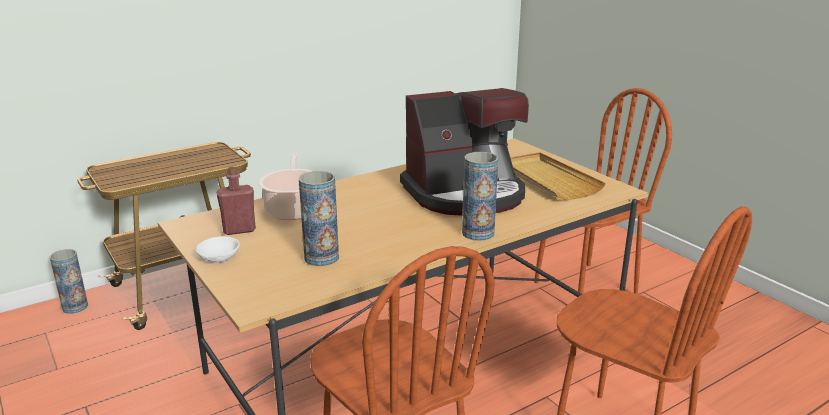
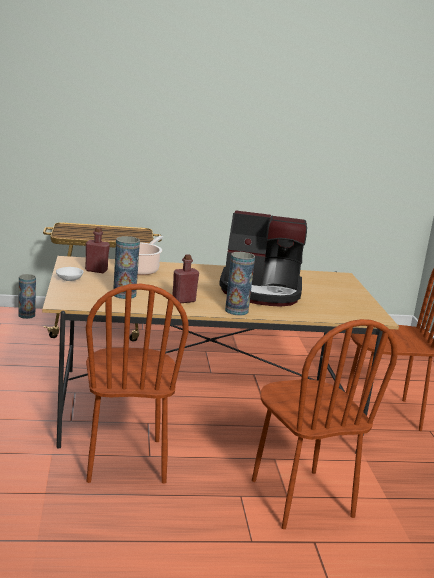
camera: 25 degrees right, 5 degrees down
(402, 240) = (183, 300): none -> red bottle
(548, 179) = (334, 299): beige tray -> none

